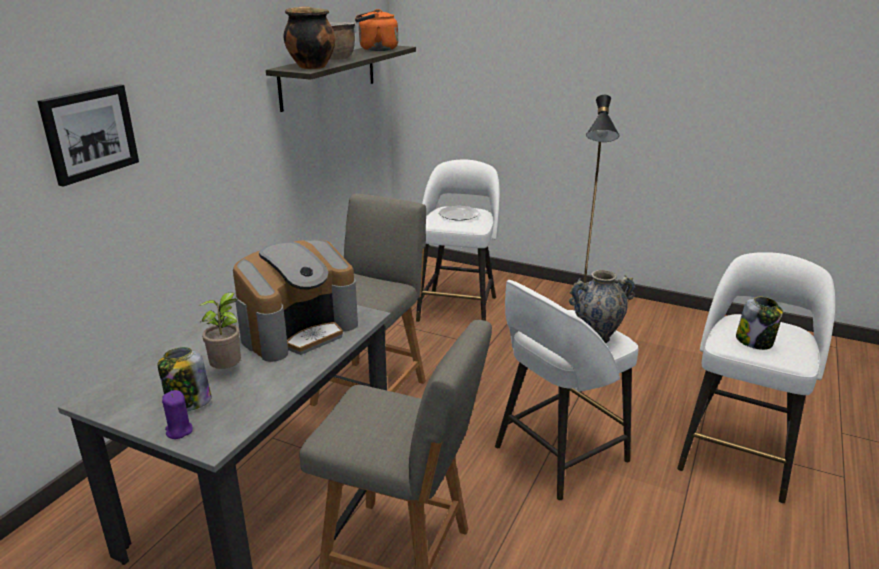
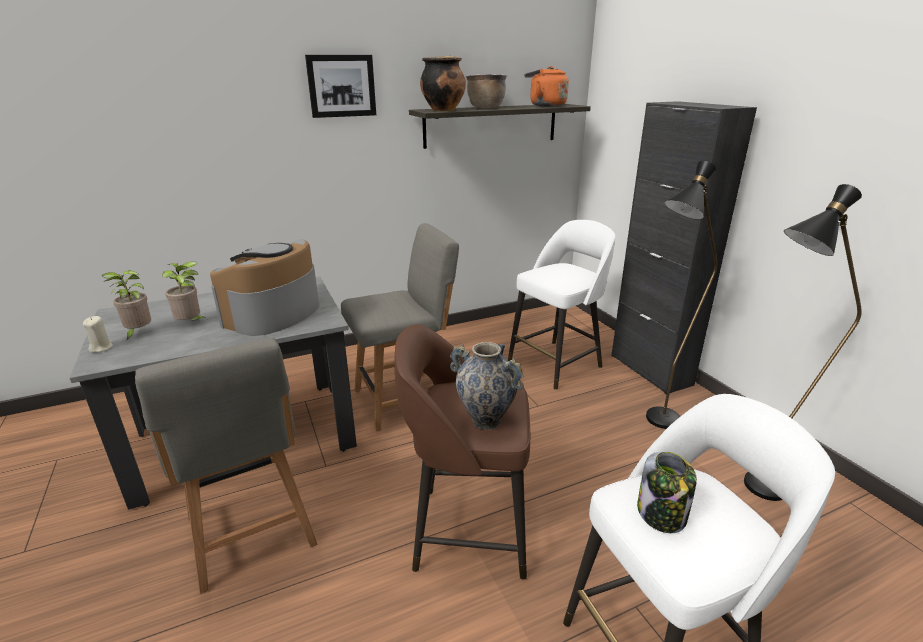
camera: 40 degrees right, 0 degrees up
(89, 133) = (216, 134): picture -> picture (341, 86)
(179, 431) = (101, 348): purple candle -> beige candle
(188, 402) = (138, 333): jar -> potted plant
(299, 330) = (273, 314): coffee machine -> coffee machine turned 120 degrees clockwise
(458, 215) = (562, 272): plate -> none
(531, 286) = (650, 370): none -> black cabinet
(557, 455) = (467, 530): white stool -> brown stool
(679, 341) = (754, 491): none -> black floor lamp

